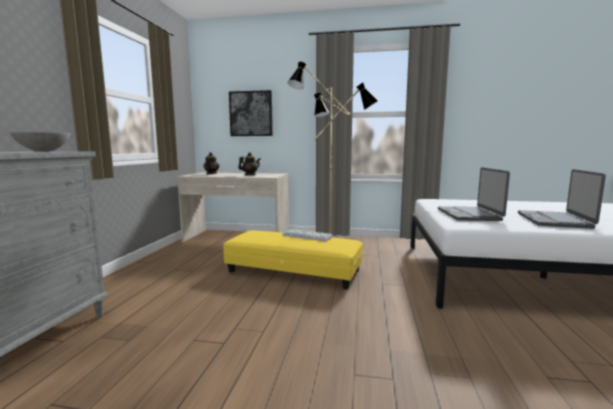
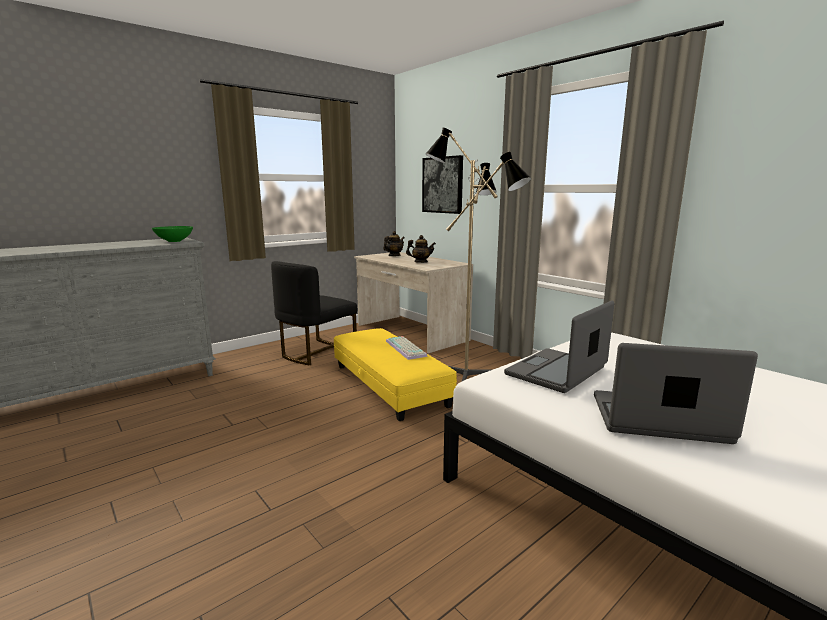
camera: 40 degrees right, 5 degrees up
(43, 151) = (174, 241): grey bowl -> green bowl
(185, 268) = (316, 352): none -> black chair
(554, 220) = (658, 419): laptop -> laptop turned 45 degrees clockwise

